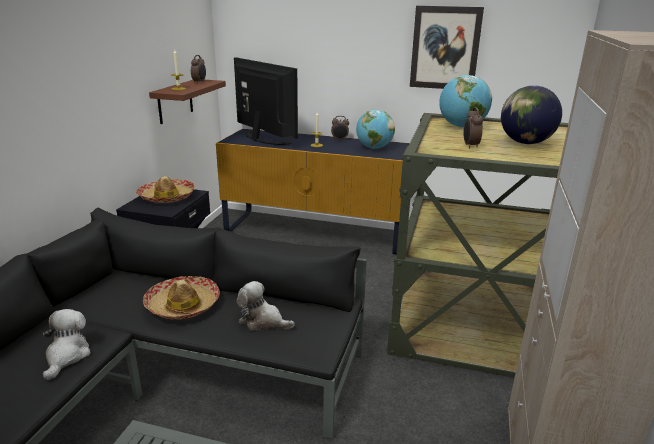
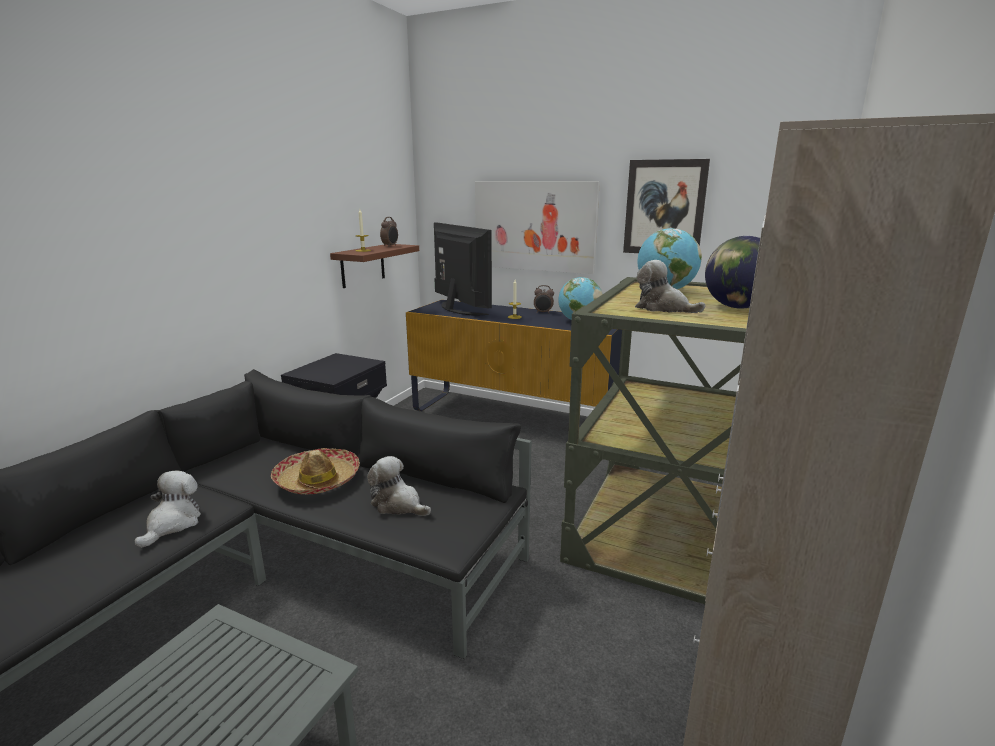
camera: 10 degrees right, 5 degrees down
(167, 197) = (338, 365): hat -> none
(329, 62) = (534, 226): none -> picture
(470, 146) = (663, 308): alarm clock -> plush toy

